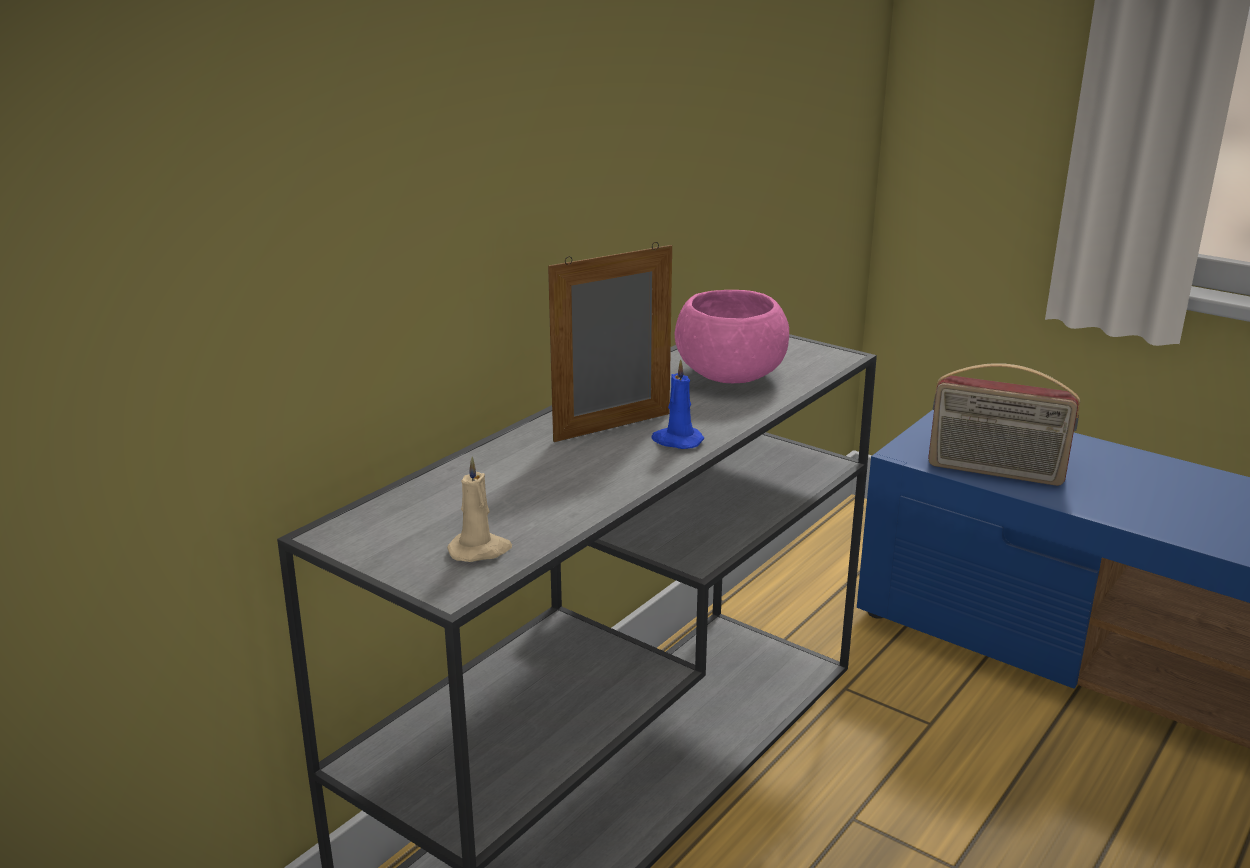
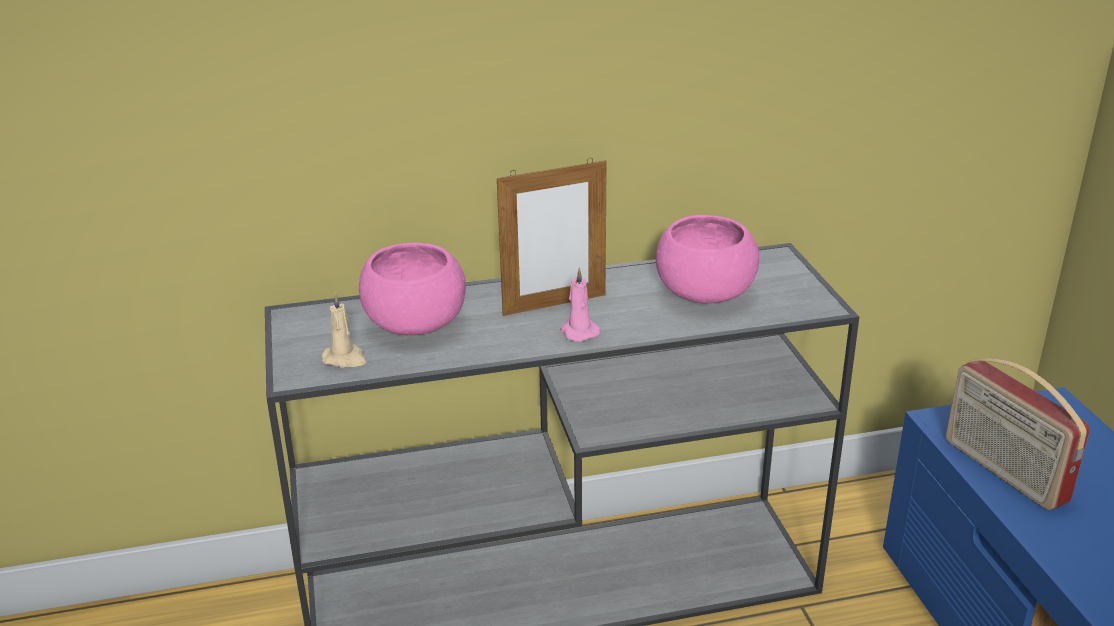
camera: 40 degrees right, 5 degrees up
(498, 491) = (414, 324): none -> pink bowl
(612, 427) = (554, 304): picture frame -> picture frame turned 150 degrees clockwise
(676, 441) = (578, 331): blue candle -> pink candle

